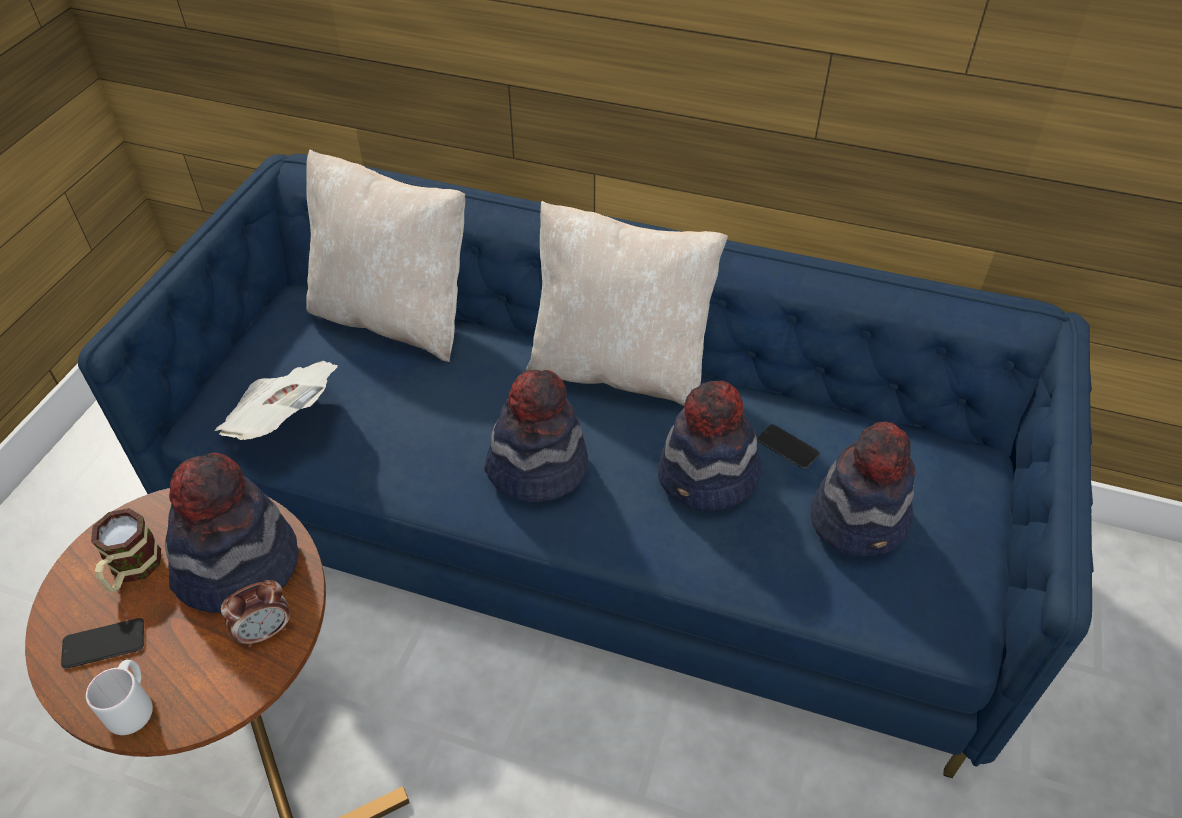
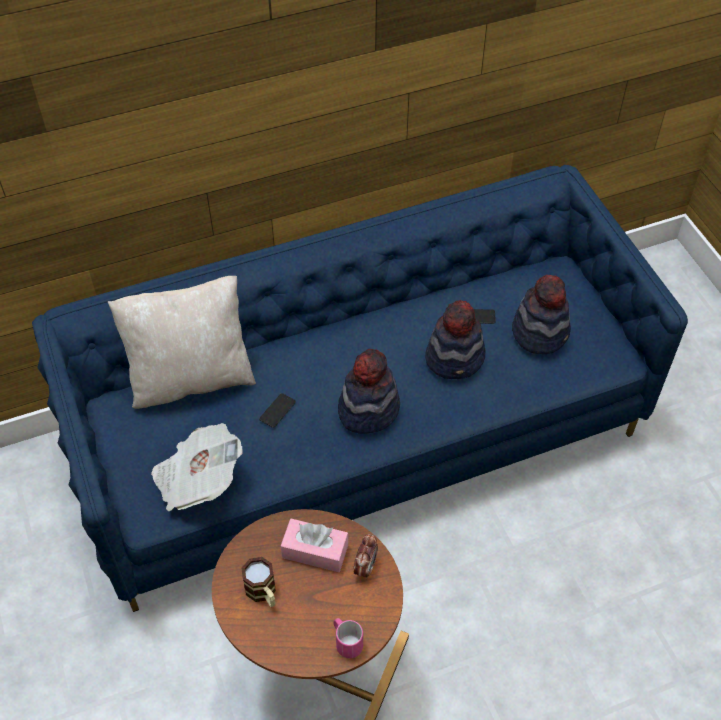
camera: 40 degrees left, 5 degrees up
(104, 644) = (295, 631): phone -> phone (277, 411)
(134, 707) = (346, 642): white mug -> pink mug
(238, 567) = (315, 551): hat -> pink tissue box
(619, 368) = (353, 327): beige pillow -> none

